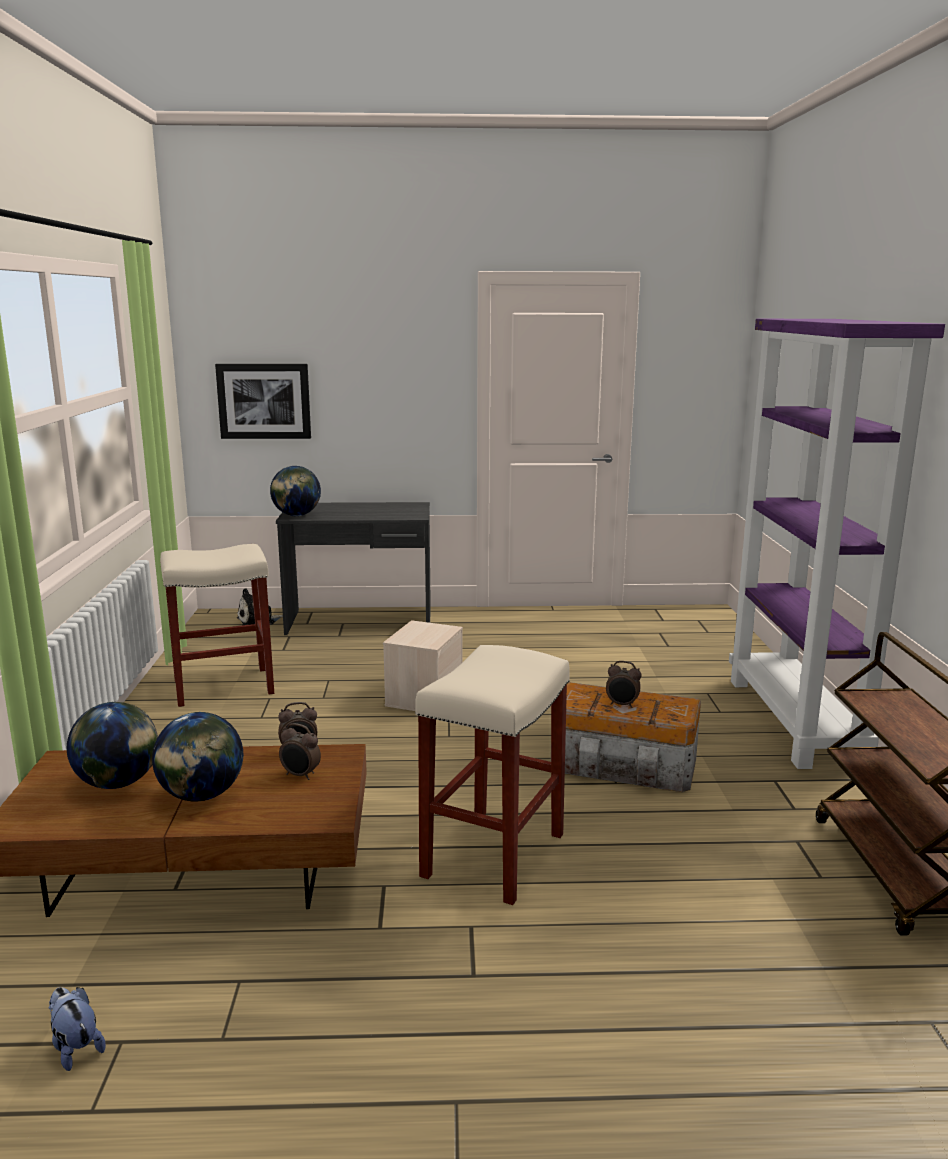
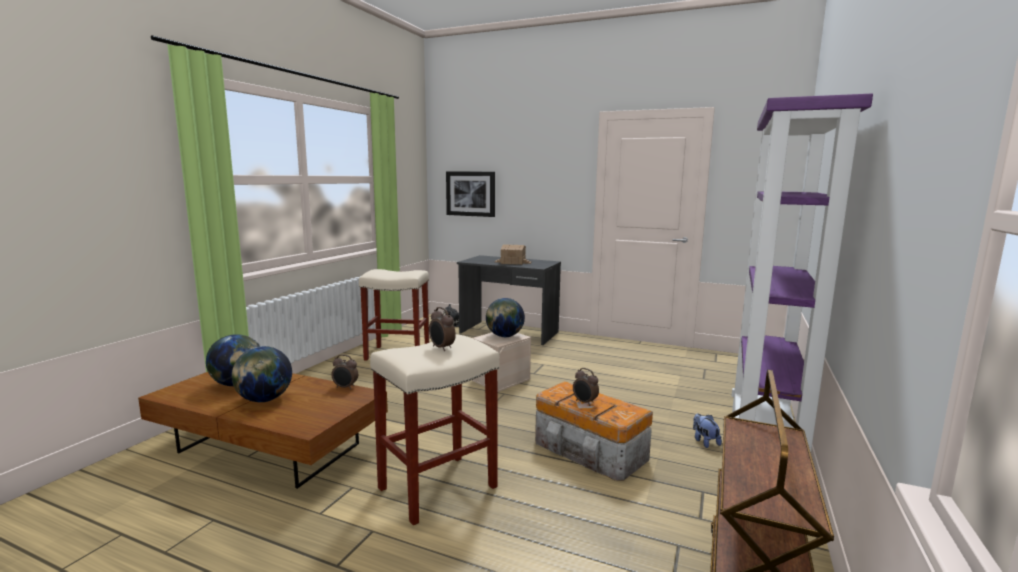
camera: 25 degrees right, 5 degrees down
(75, 1047) = (100, 529): plush toy -> plush toy (704, 441)
(296, 515) = (472, 261): globe -> globe (504, 336)
(300, 775) = (327, 401): alarm clock -> alarm clock (441, 348)
(364, 511) = (513, 262): none -> toy house

